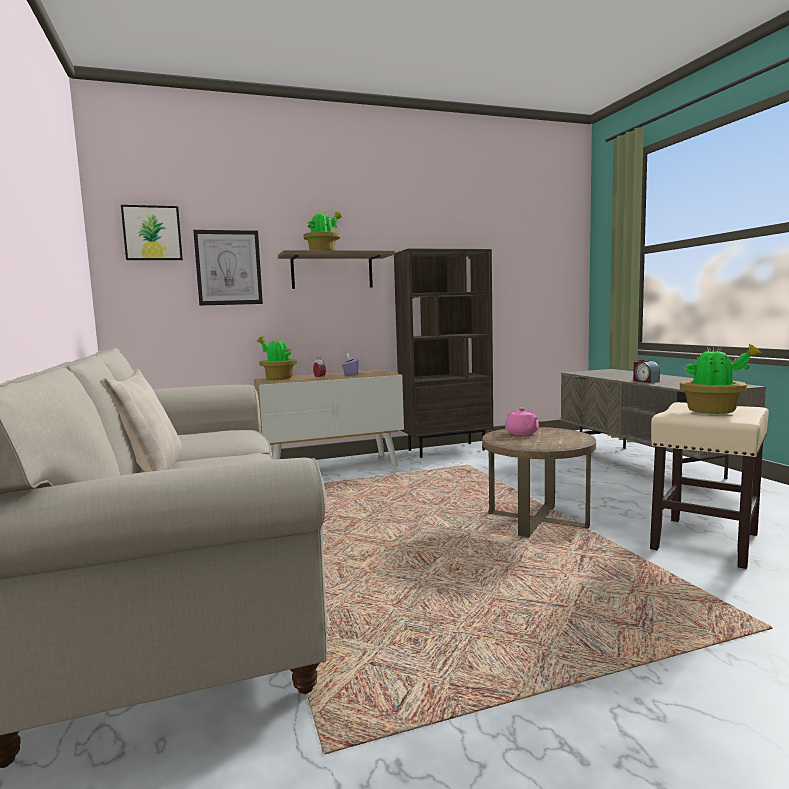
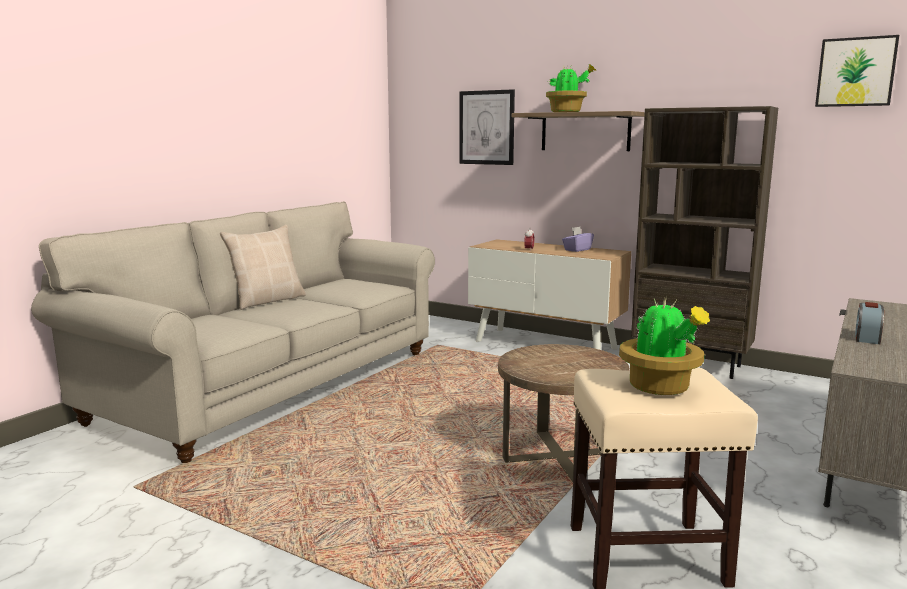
camera: 50 degrees right, 5 degrees up
(152, 233) = (430, 96): picture -> picture (856, 72)
(278, 378) = (507, 243): potted plant -> none
(522, 433) = (569, 354): pink teapot -> none

